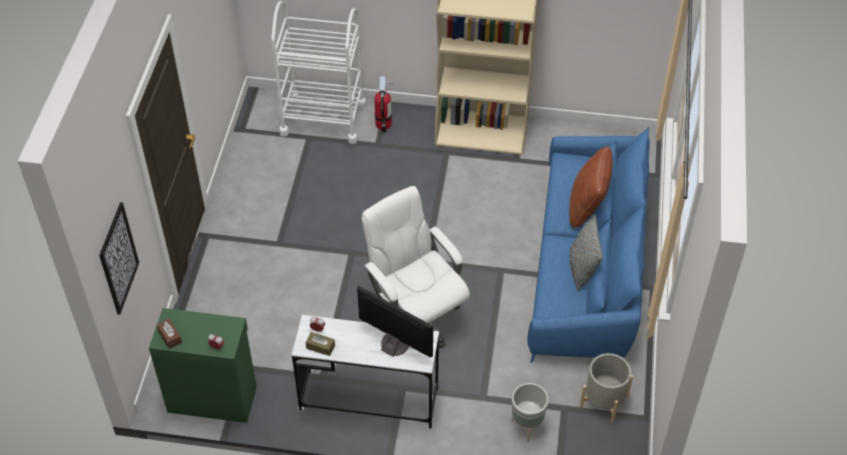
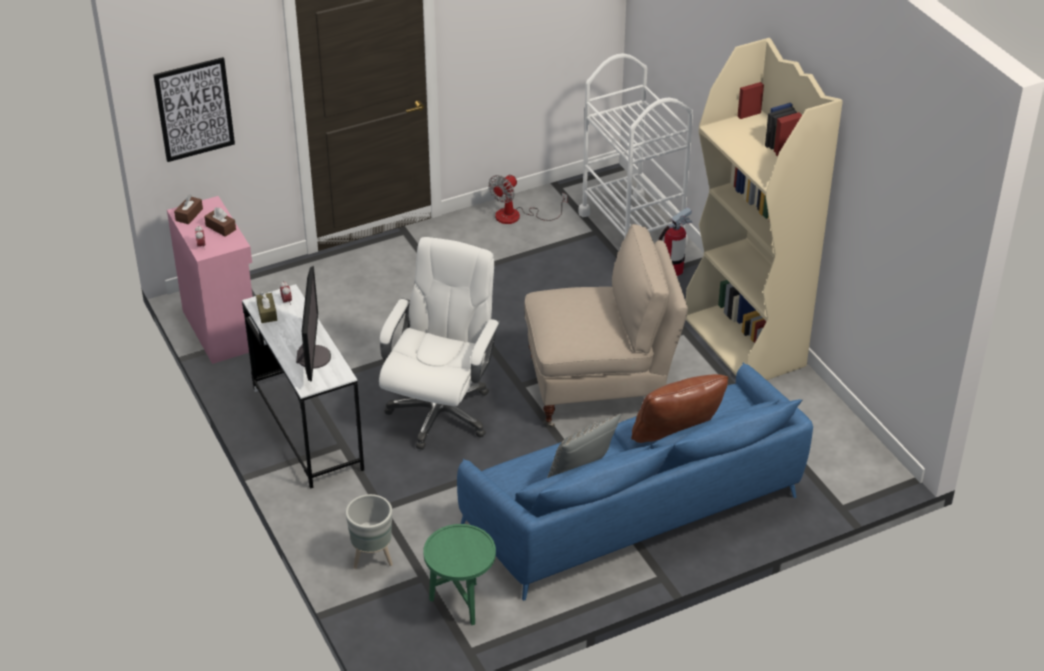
camera: 55 degrees right, 10 degrees down
(205, 325) = (220, 228): none -> brown tissue box
(212, 397) = (221, 329): green cabinet -> pink cabinet
(251, 167) = (517, 216): none -> fan
(464, 223) = (600, 389): none -> beige chair
(604, 401) = (461, 605): grey planter -> green side table

